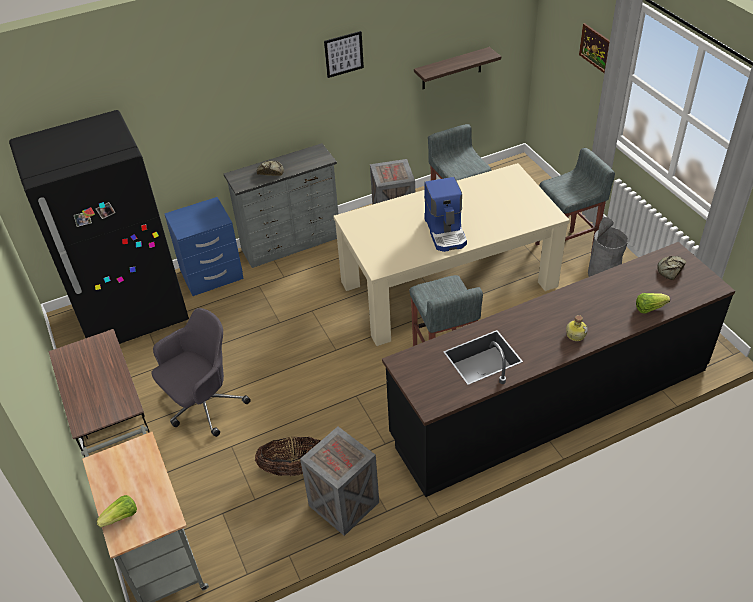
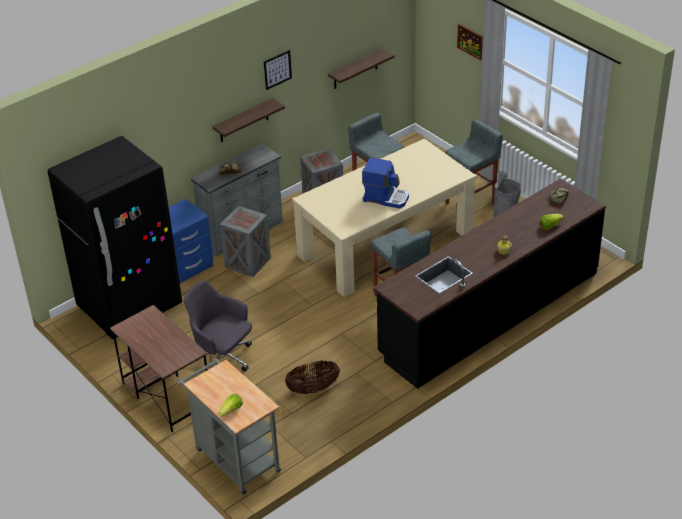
camera: 15 degrees left, 5 degrees down
(203, 405) = (222, 360): grey office chair -> grey office chair turned 90 degrees counterclockwise
(297, 113) = (243, 121): none -> shelf
(344, 503) = (359, 403): crate -> crate (247, 262)
(446, 232) = (386, 197): coffee machine -> coffee machine turned 45 degrees counterclockwise

